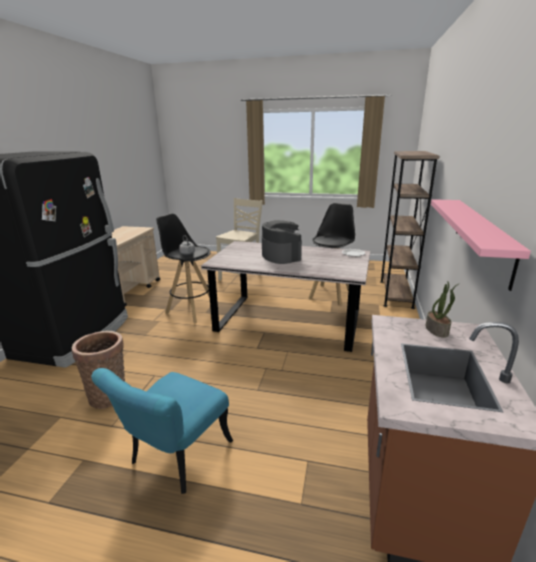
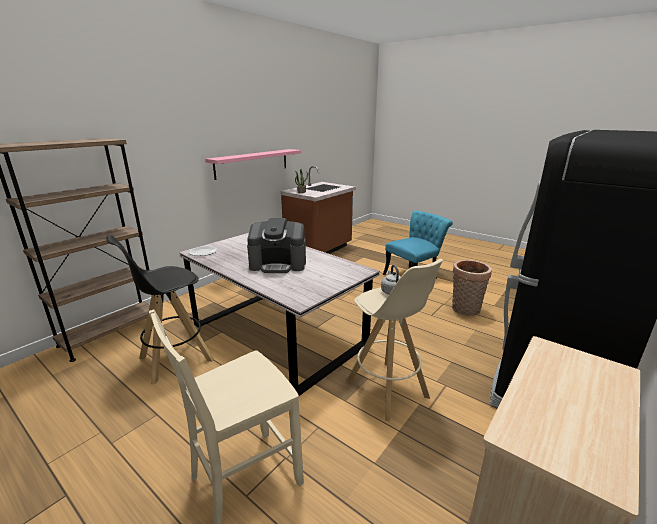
camera: 155 degrees left, 0 degrees up
(191, 310) = (387, 389): black stool -> beige stool
(281, 256) = (278, 264): coffee machine -> coffee machine turned 90 degrees counterclockwise

